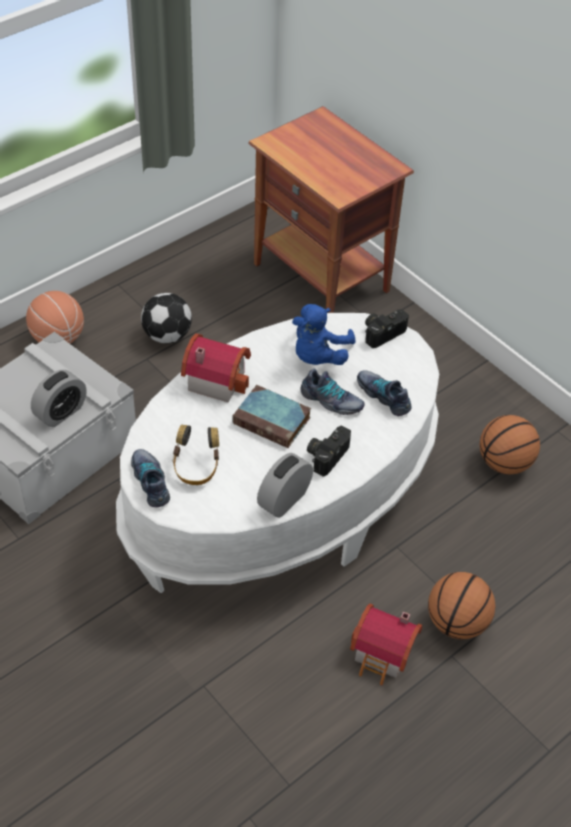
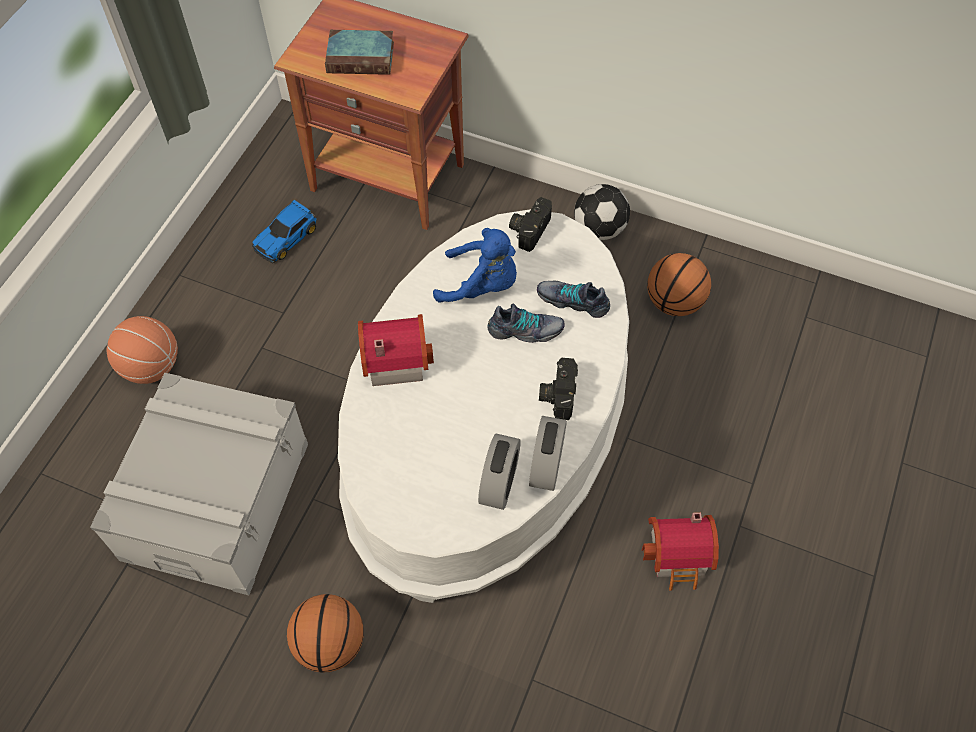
camera: 25 degrees left, 10 degrees up
(61, 412) = (232, 466): alarm clock -> alarm clock (499, 483)
(151, 481) = (399, 511): shoe -> none
(167, 335) = (268, 310): football -> football (599, 228)
(196, 467) = (435, 471): headphones -> none
(215, 289) = (287, 237): none -> toy car
(273, 420) = (481, 380): book -> book (362, 57)
(318, 356) = (482, 285): blue plush toy -> blue plush toy turned 75 degrees counterclockwise
(456, 622) = (725, 489): basketball -> basketball (330, 644)

